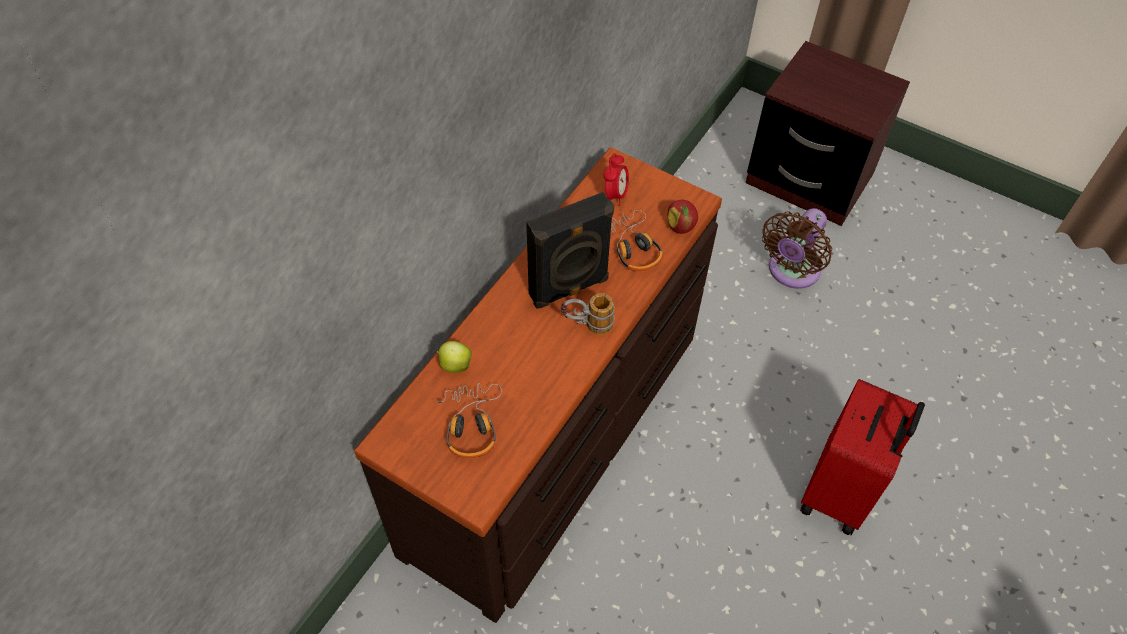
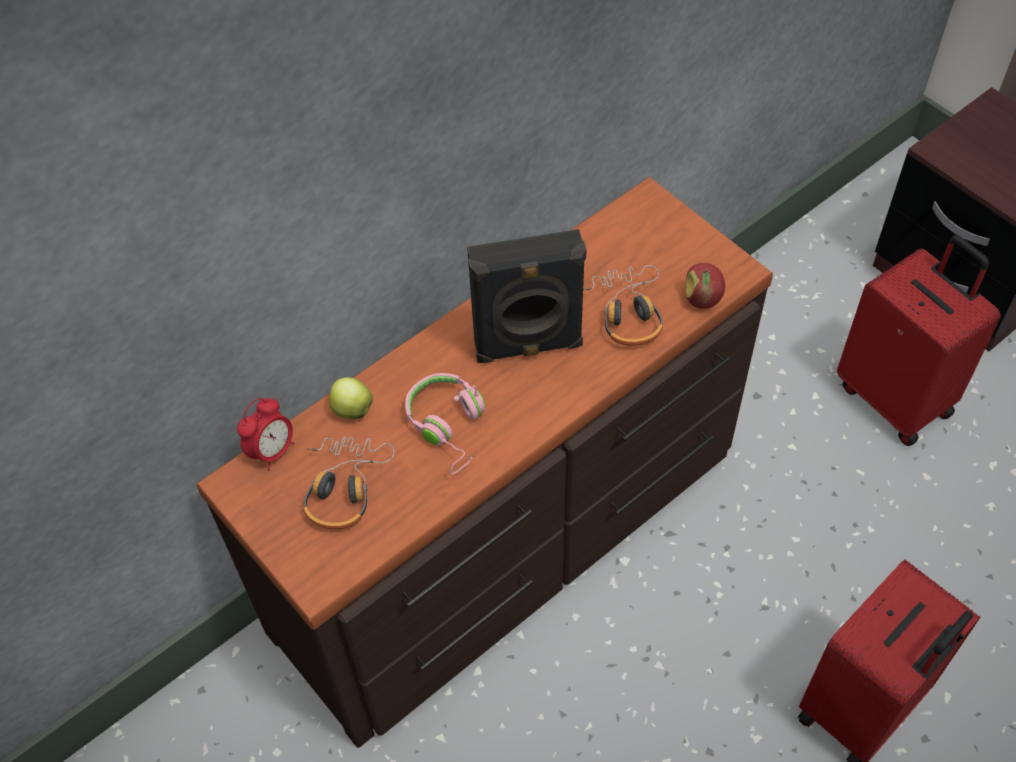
camera: 20 degrees right, 0 degrees up
(533, 360) = (449, 426): none -> pink headphones
(587, 325) = (533, 398): mug -> none
(615, 195) = (631, 240): alarm clock -> alarm clock (272, 451)
(791, 272) = (896, 397): brown fan -> red suitcase

